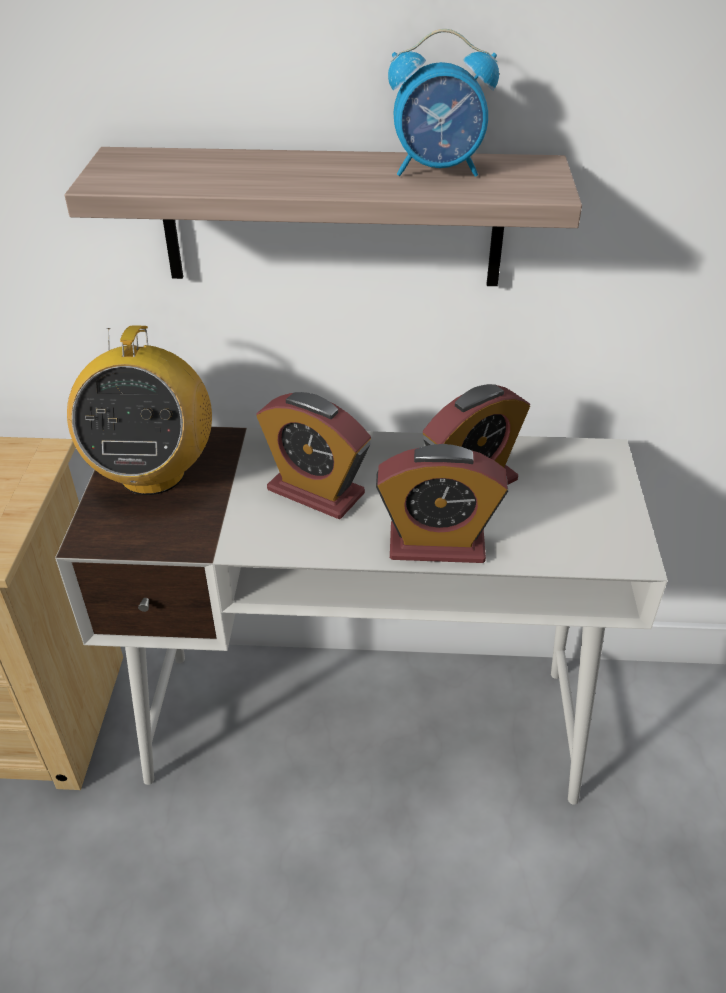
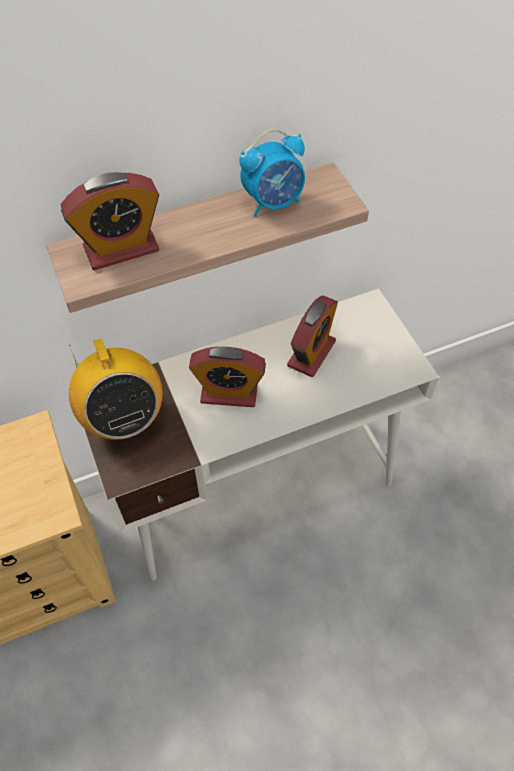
camera: 25 degrees left, 15 degrees up
(436, 544) = (315, 402): alarm clock -> alarm clock (121, 249)

